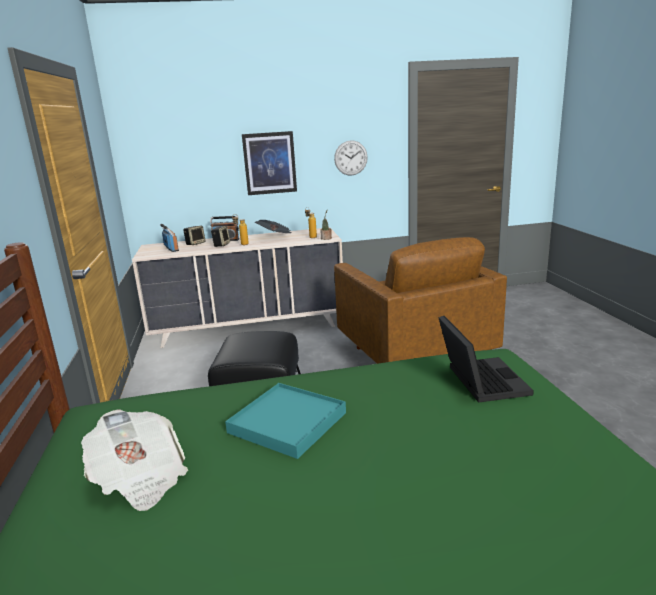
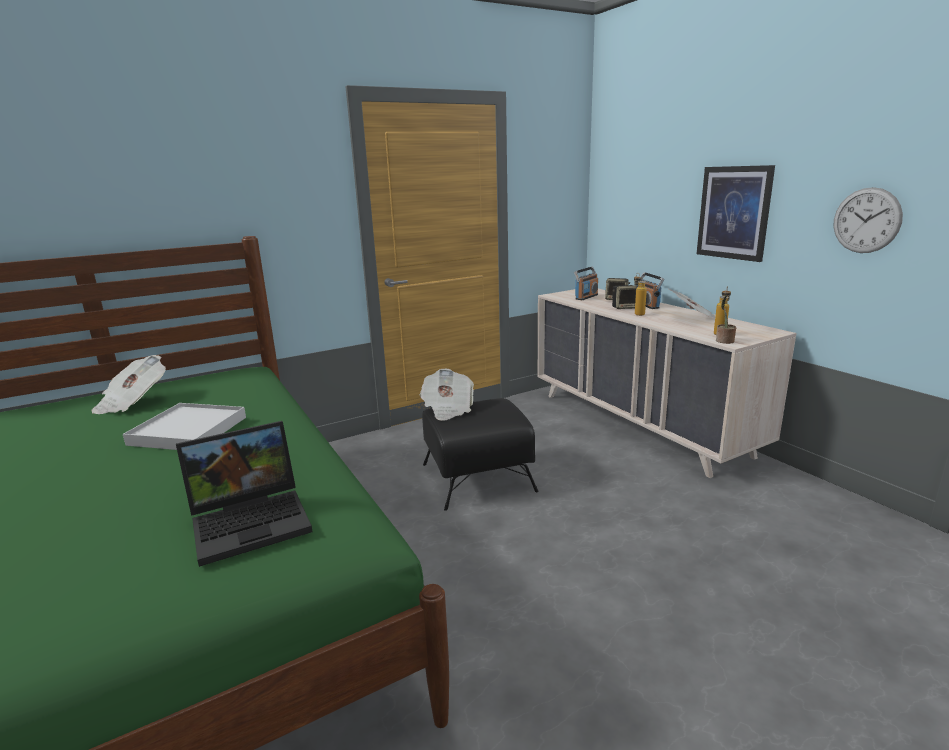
camera: 70 degrees right, 0 degrees up
(235, 353) = (447, 408): none -> newspaper
(287, 422) = (188, 430): turquoise tray -> white tray
(413, 357) = (678, 572): brown armchair -> none

